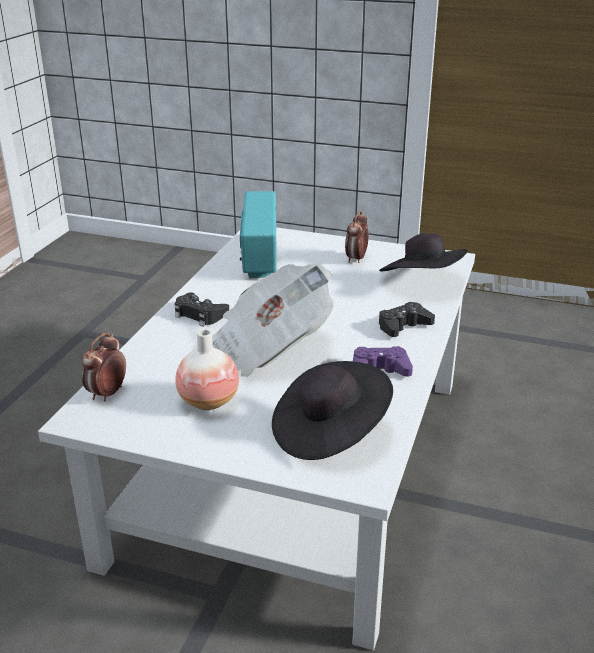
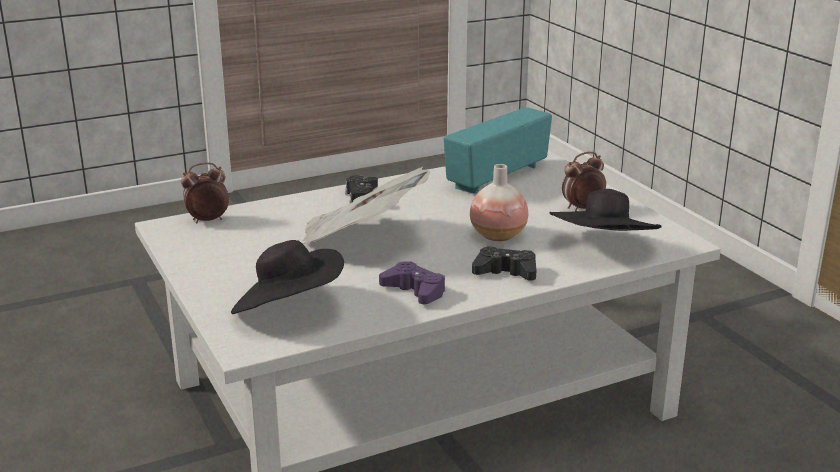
camera: 45 degrees right, 5 degrees down
(208, 401) = (255, 253): vase -> vase (498, 235)

